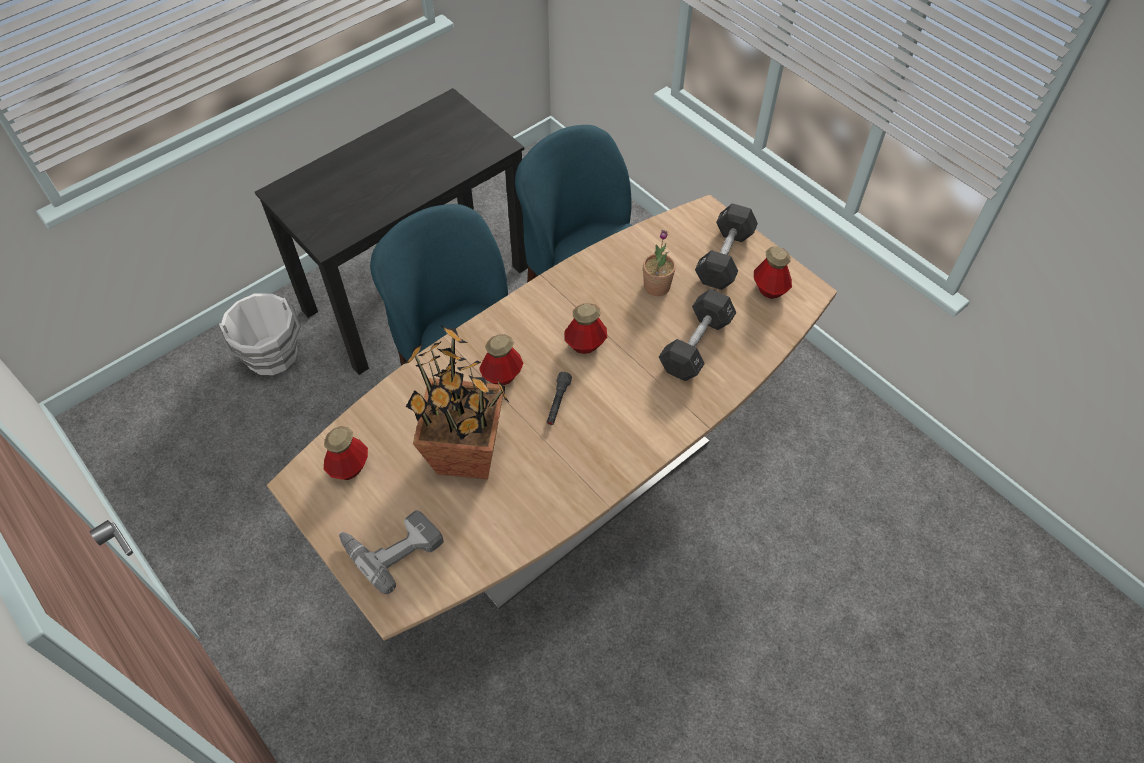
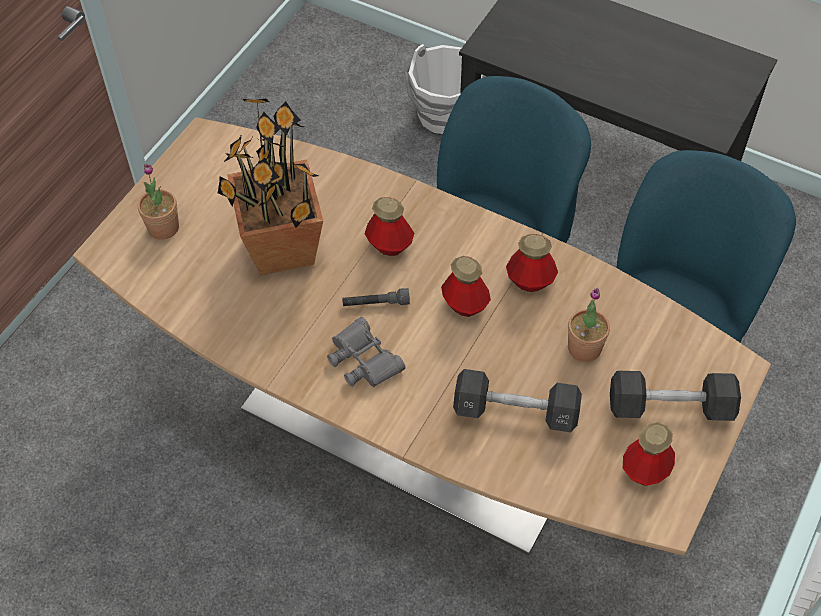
camera: 70 degrees right, 0 degrees up
(349, 467) = (234, 166): bottle -> bottle (530, 281)
(391, 546) = (163, 227): power drill -> potted plant
(609, 427) = (364, 359): none -> grey binoculars

